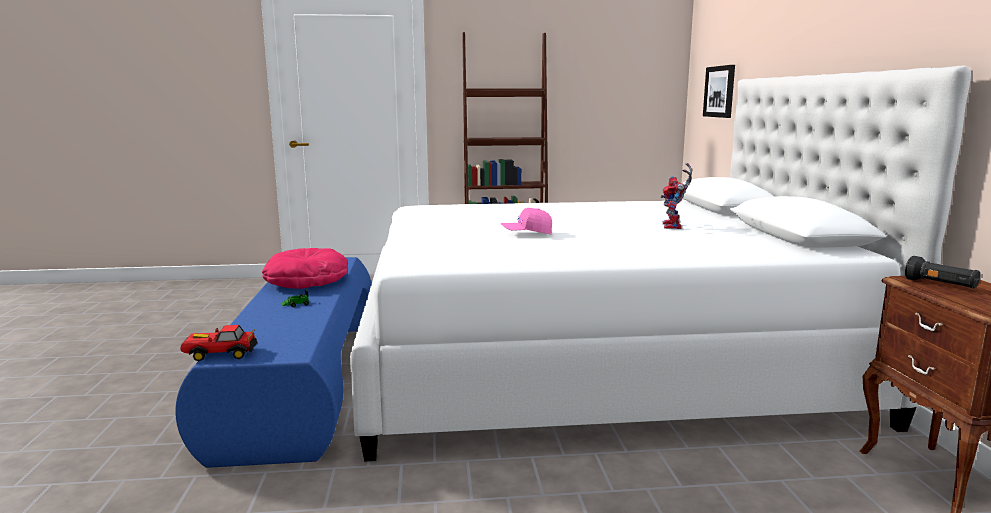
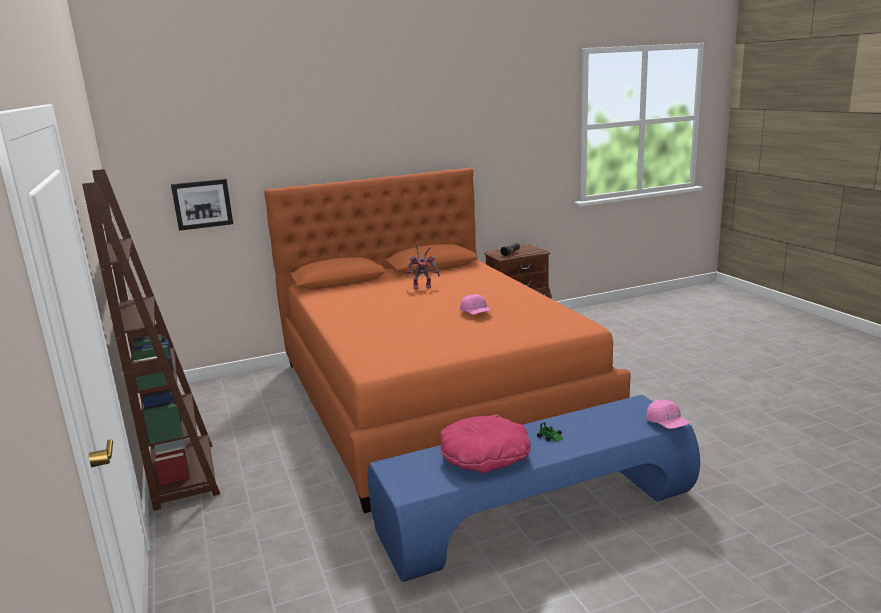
camera: 105 degrees left, 5 degrees up
(220, 354) = (667, 424): toy car -> pink cap
(596, 363) = (433, 398): white bed -> orange bed

